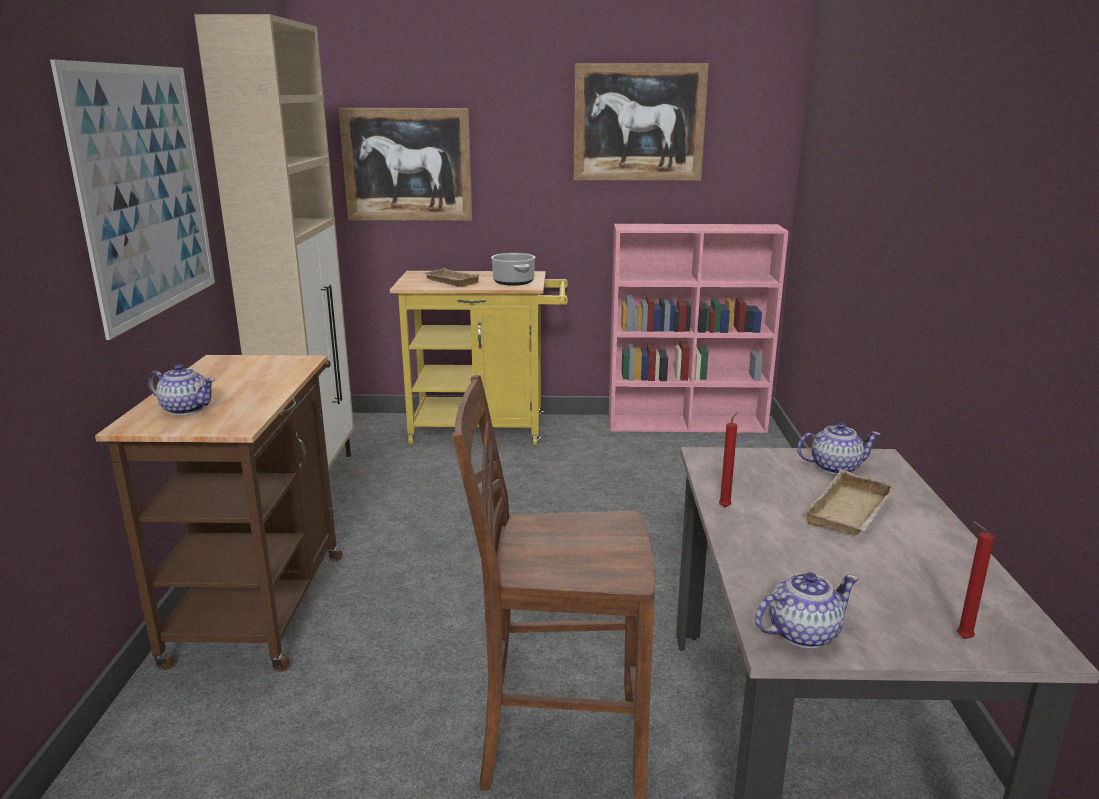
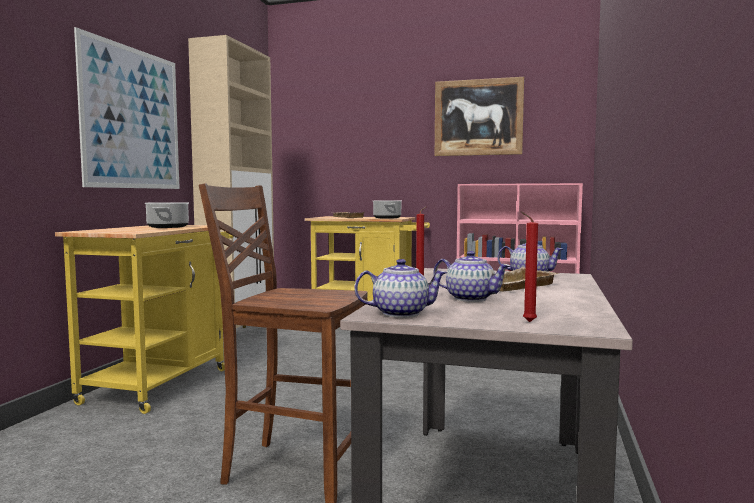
camera: 15 degrees right, 15 degrees down
(186, 409) = (117, 230): teapot -> teapot (470, 298)
(248, 379) = (168, 227): none -> cooking pot
(262, 599) = (162, 382): brown cart -> yellow cart
(407, 165) = (330, 149): picture -> none

